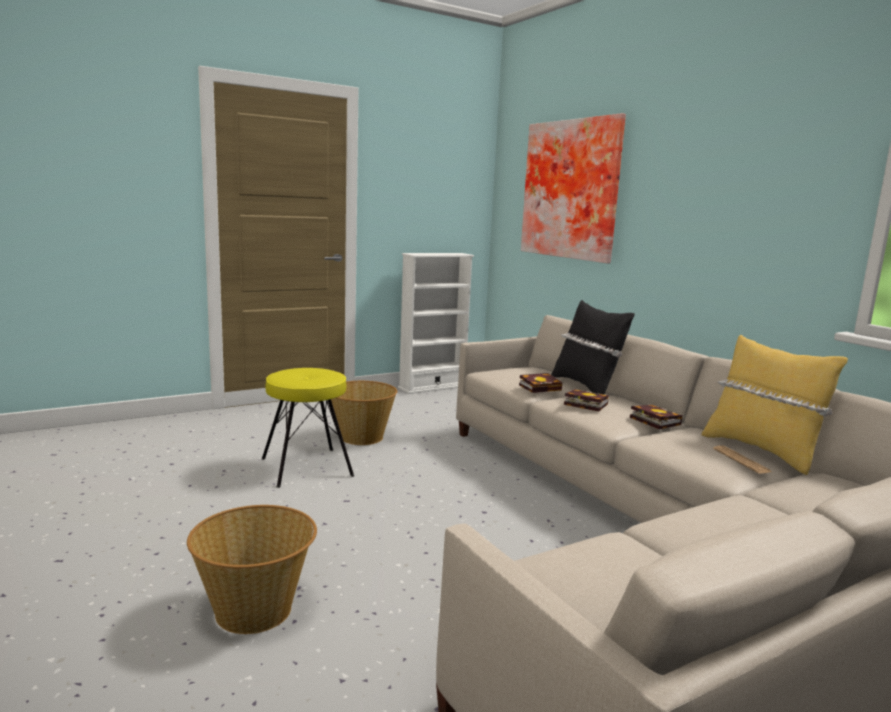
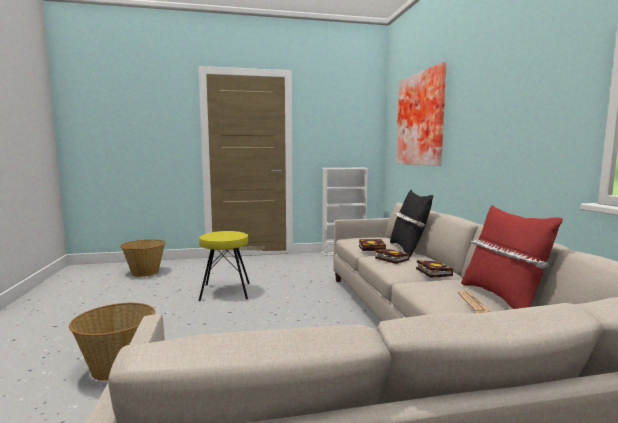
camera: 20 degrees right, 5 degrees down
(361, 437) = (273, 277): basket -> basket (145, 272)
(761, 451) = (502, 298): yellow pillow -> red pillow

